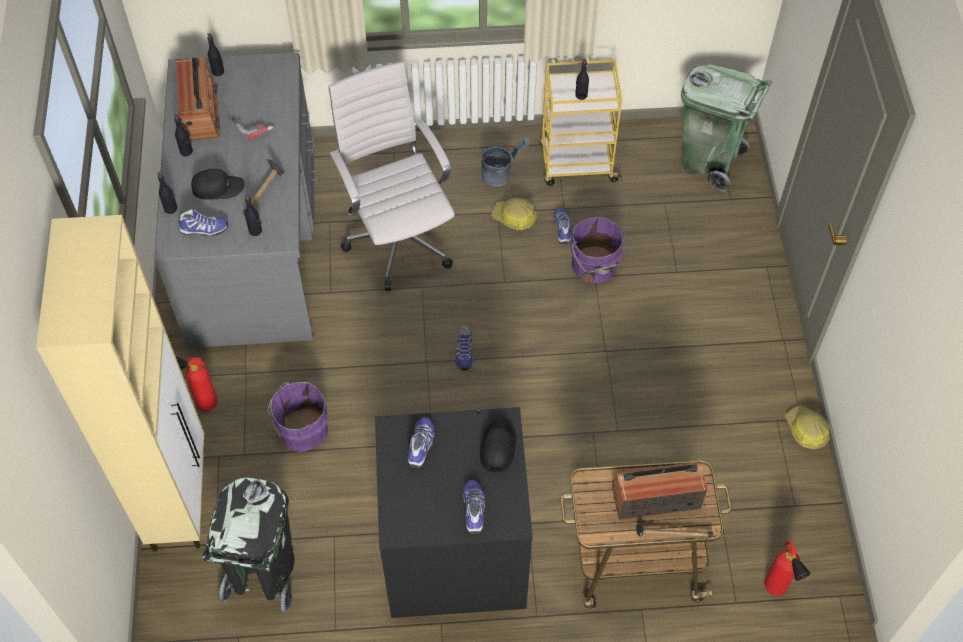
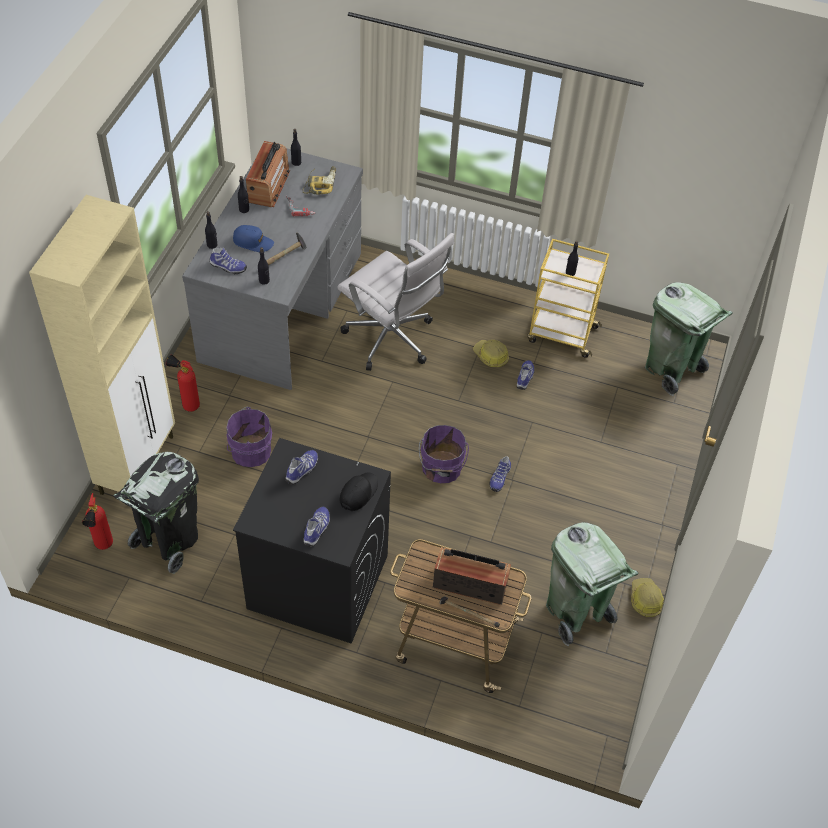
camera: 20 degrees right, 5 degrees down
(218, 188) = (253, 242): black cap -> blue cap
(259, 88) = (320, 183): none -> power drill
(398, 239) = (392, 340): white office chair -> white office chair turned 135 degrees clockwise
(463, 352) = (400, 440): shoe -> shoe (499, 478)
(501, 175) = (496, 321): grey bucket -> none
(594, 266) = (536, 414): purple bucket -> purple bucket (441, 468)
(742, 473) = (575, 612): none -> green trash can
(777, 591) = (557, 711): fire extinguisher -> fire extinguisher (103, 547)

